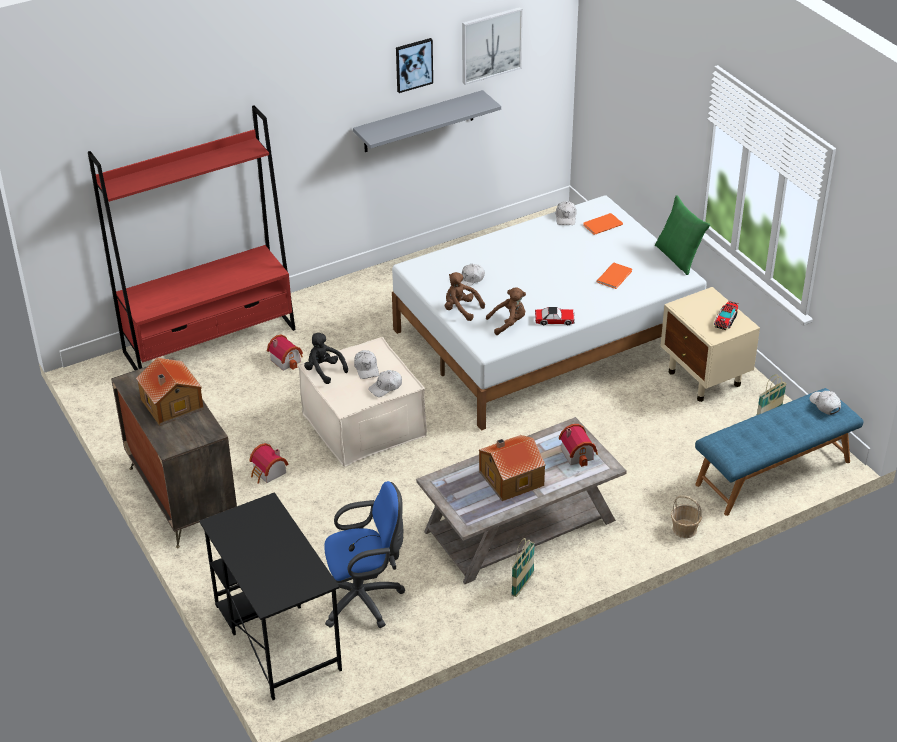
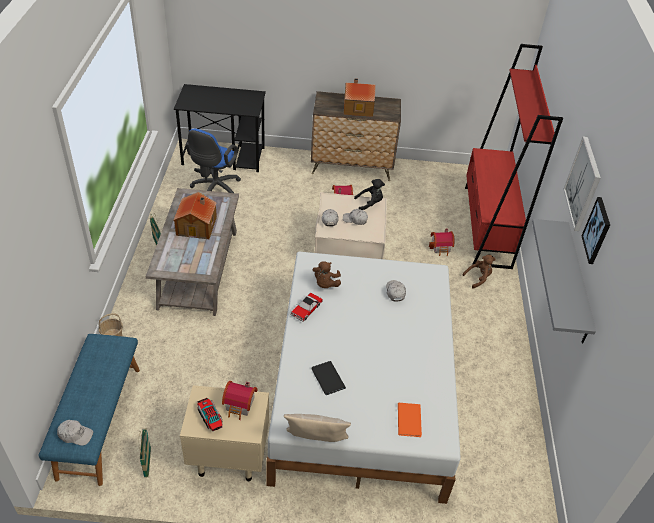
camera: 120 degrees right, 5 degrees up
(461, 309) = (363, 269): brown plush toy -> brown plush toy (478, 278)
(491, 45) = (616, 303): picture -> picture (583, 184)
(566, 217) = (439, 401): white cap -> none
(578, 453) = (183, 264): toy house -> toy house (240, 405)
(615, 276) = (327, 379): orange book -> black book
(679, 257) = (316, 442): green pillow -> beige pillow

